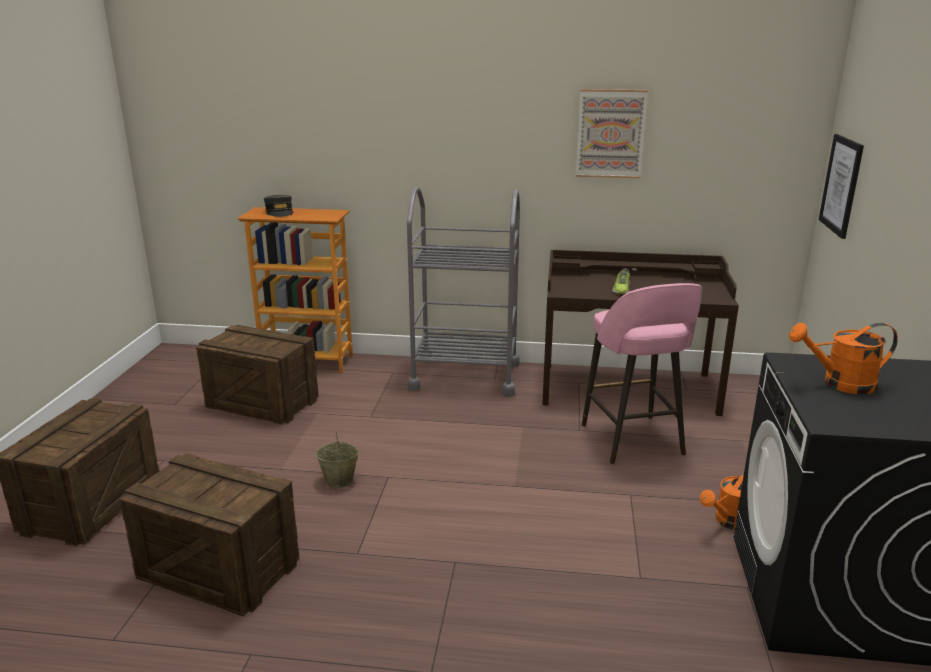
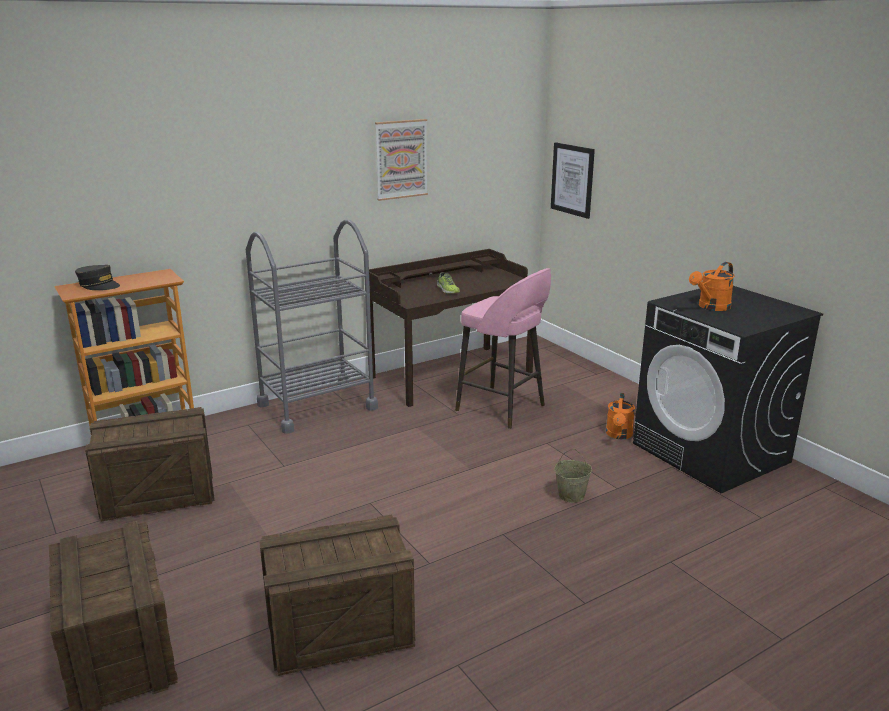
camera: 40 degrees left, 0 degrees up
(339, 481) = (335, 522): beige bucket -> beige bucket (572, 495)

